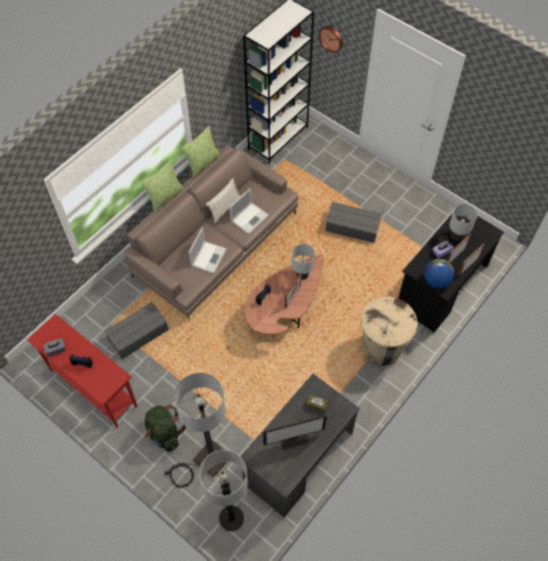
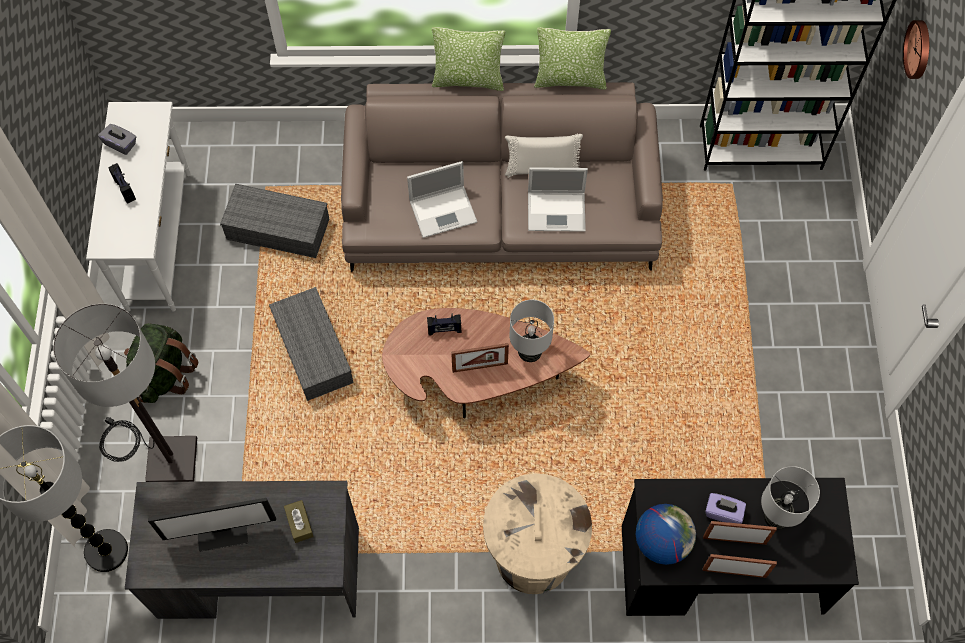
camera: 50 degrees right, 5 degrees up
(92, 388) = (157, 239): red console table -> white console table
(294, 438) = (222, 531): monitor -> monitor turned 45 degrees counterclockwise
(353, 227) = (705, 364): grey storage box -> grey storage box (315, 351)

